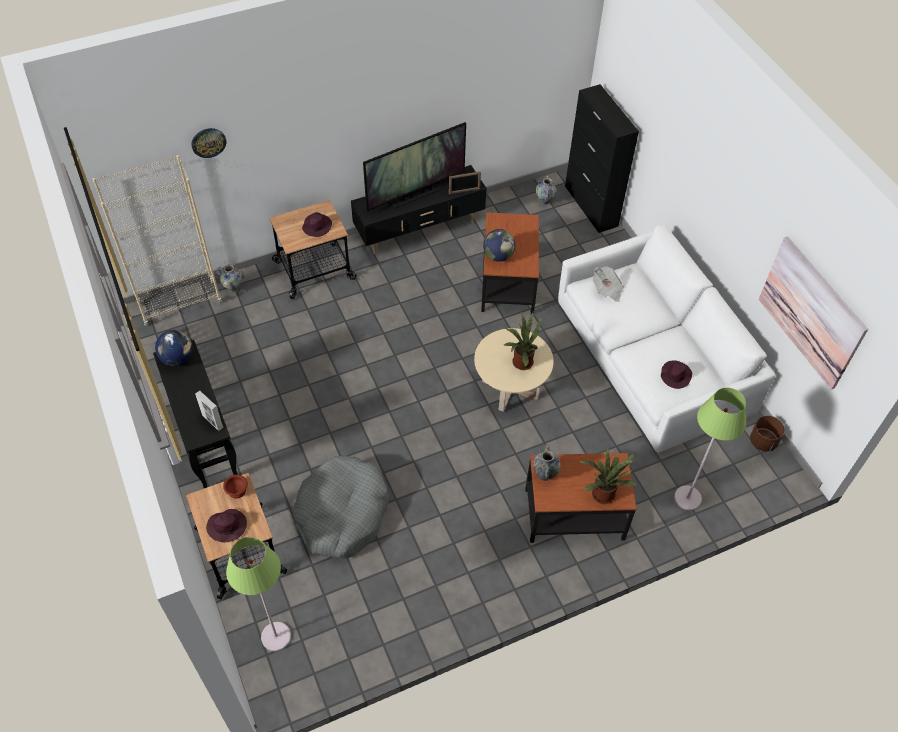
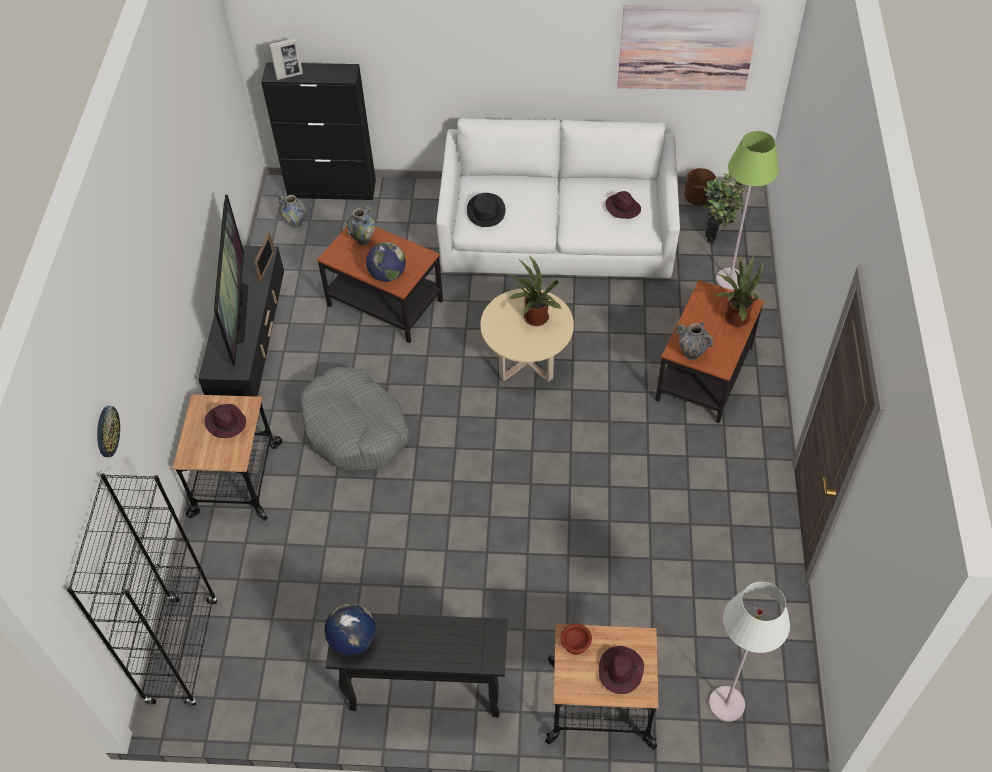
camera: 60 degrees left, 0 degrees up
(180, 303) = (183, 651): beige bookcase -> black bookcase
(213, 421) = (475, 630): picture frame -> picture frame (289, 75)
(233, 288) = (202, 579): vase -> vase (363, 239)
(276, 636) = (726, 704): green floor lamp -> white floor lamp
(342, 513) = (601, 580): grey dog bed -> grey dog bed (355, 429)
(607, 290) = (486, 211): newspaper -> black hat
(732, 471) = (717, 234): none -> potted plant

